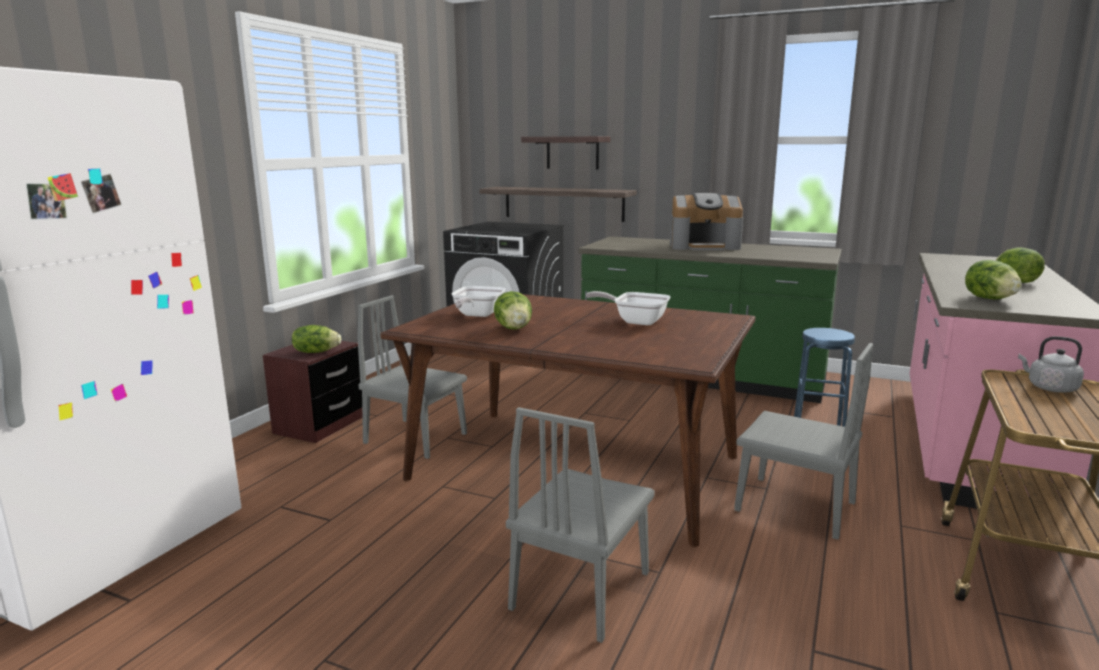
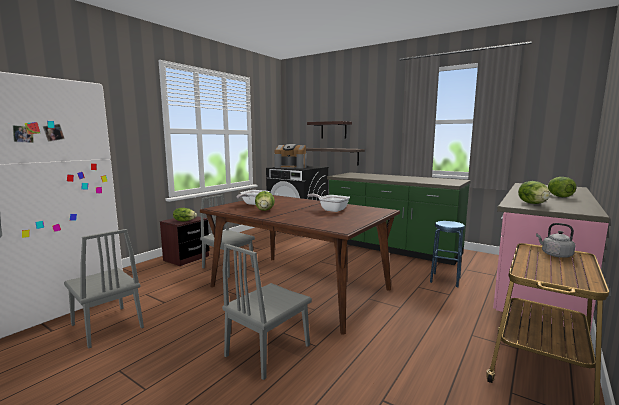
camera: 10 degrees right, 5 degrees down
(705, 246) = (394, 177): coffee machine -> coffee machine (291, 167)
(794, 506) = (411, 318): grey chair -> grey chair (107, 326)

